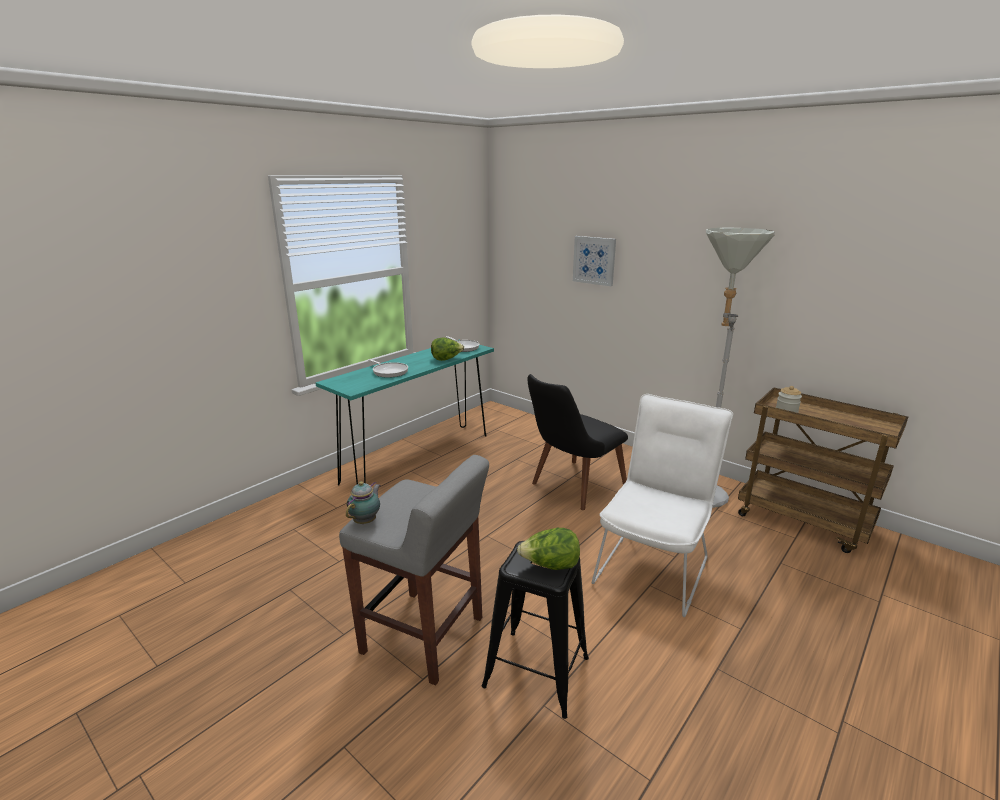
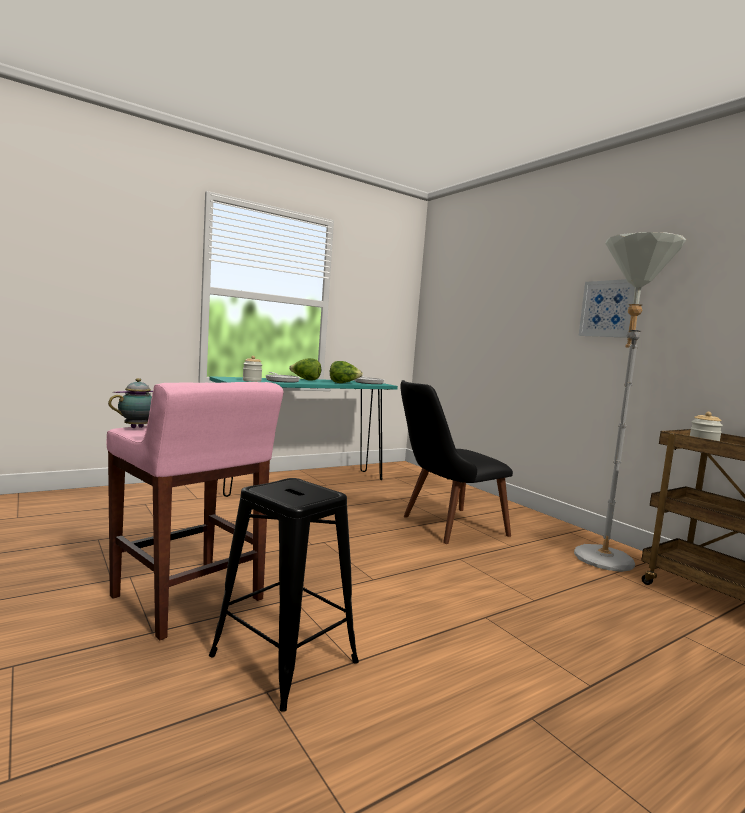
camera: 15 degrees right, 15 degrees down
(367, 384) = (252, 381): none -> jar
(424, 636) = (188, 599): grey stool -> pink stool
(550, 566) = (303, 494): lettuce -> lettuce (305, 380)
(594, 260) = (507, 307): picture -> picture (609, 309)
(654, 566) = (502, 602): white chair -> none

